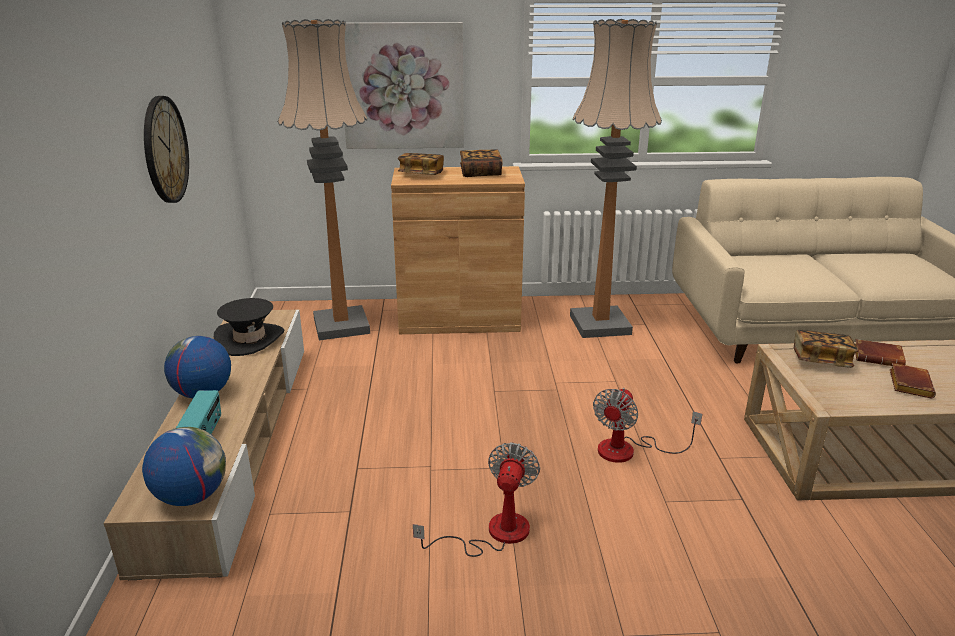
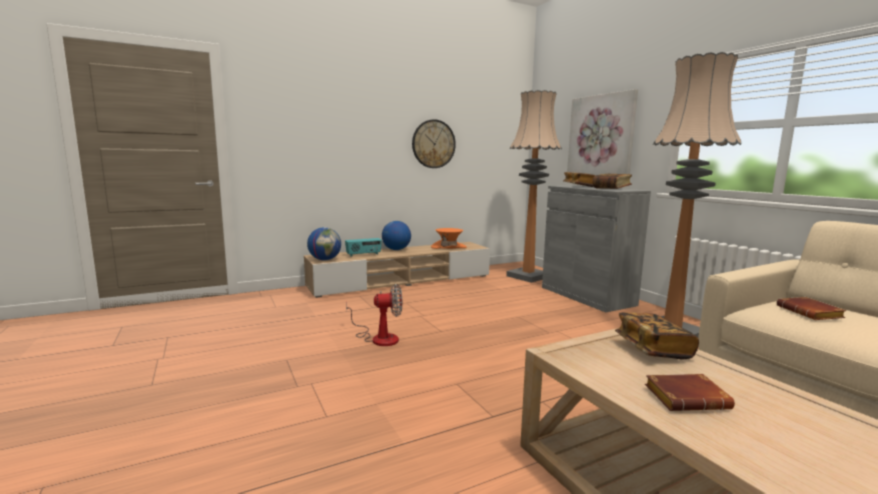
camera: 65 degrees right, 15 degrees down
(250, 339) = (448, 247): black hat -> orange hat
(459, 319) = (587, 296): brown cabinet -> grey cabinet
(629, 450) = (505, 364): fan -> none
(879, 357) = (727, 379): brown book -> brown book (811, 313)

